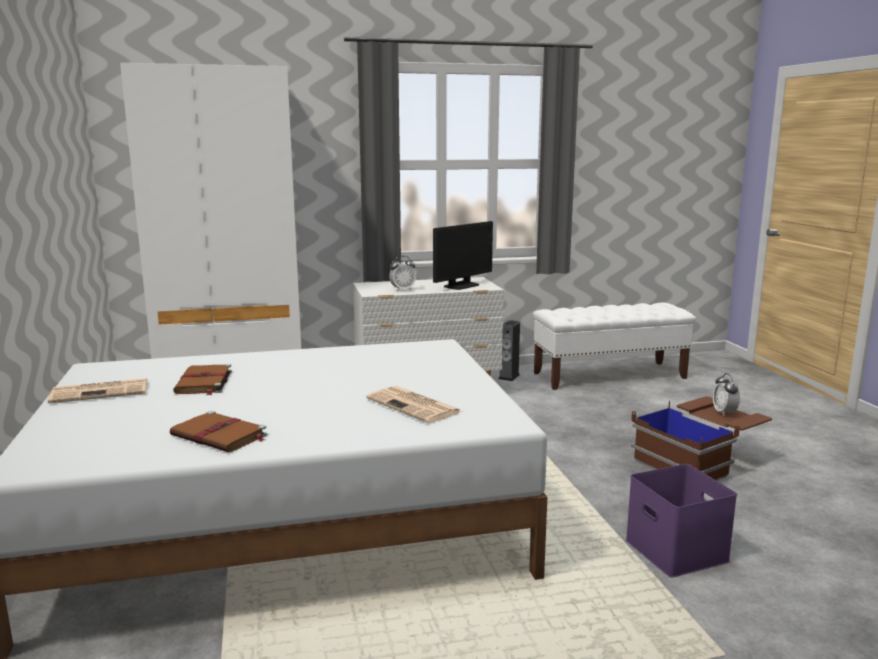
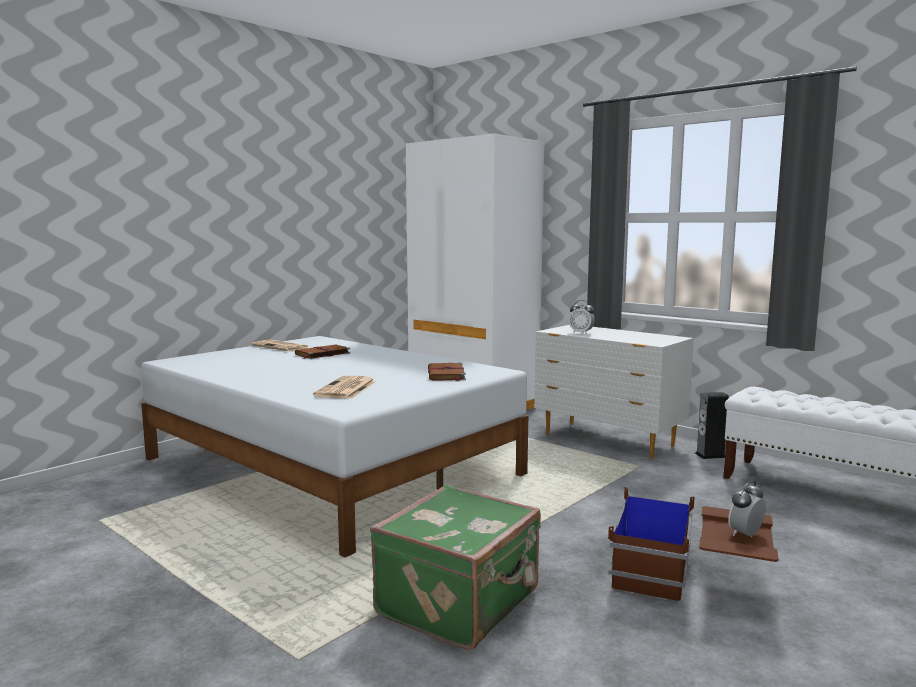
camera: 55 degrees right, 5 degrees down
(220, 436) = (241, 372): brown book -> brown book (446, 374)
(461, 286) = (639, 339): monitor -> none
(673, 550) = (461, 603): purple storage box -> green suitcase

